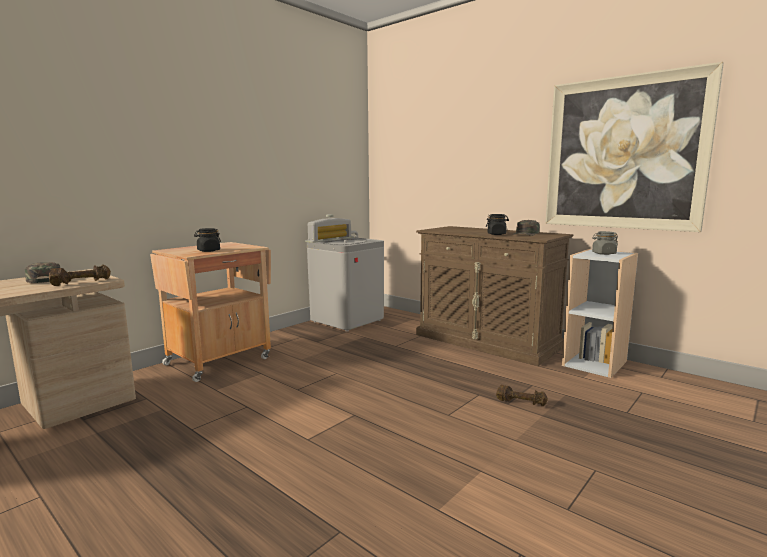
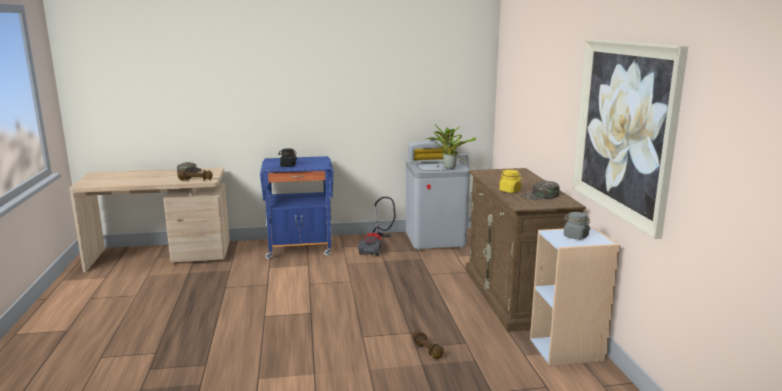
camera: 40 degrees right, 5 degrees up
(220, 360) = (300, 248): brown cart -> blue cart
(305, 340) = (375, 248): none -> vacuum cleaner
(358, 241) = (448, 167): none -> potted plant
(496, 234) = (510, 191): black jar -> yellow jar

